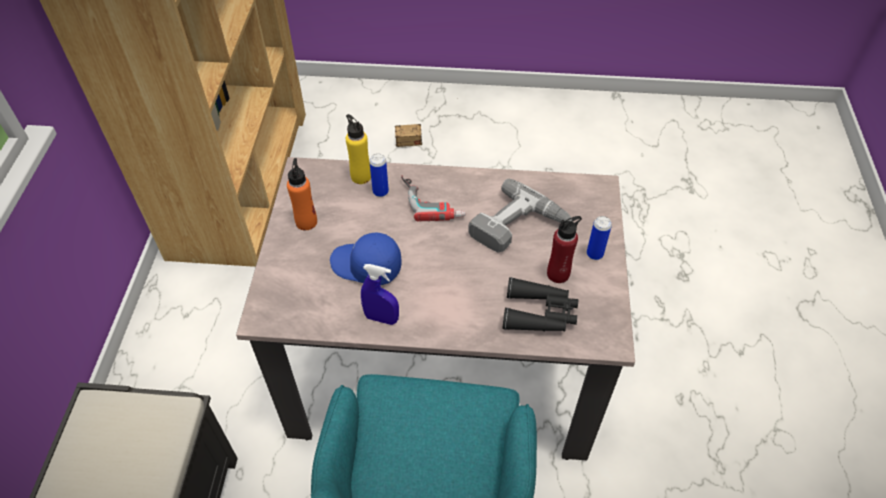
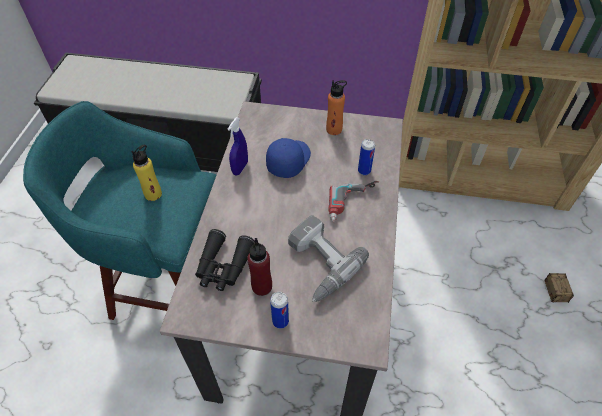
camera: 95 degrees right, 0 degrees up
(361, 176) = (381, 159): yellow bottle -> yellow bottle (153, 194)

